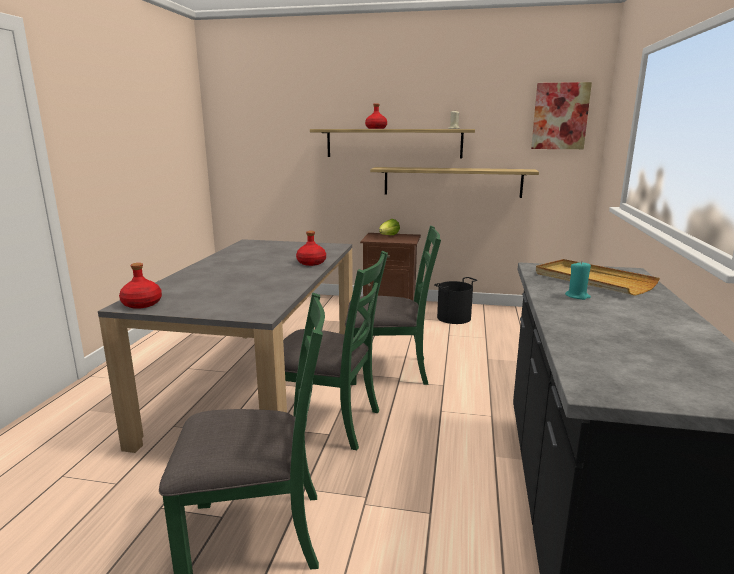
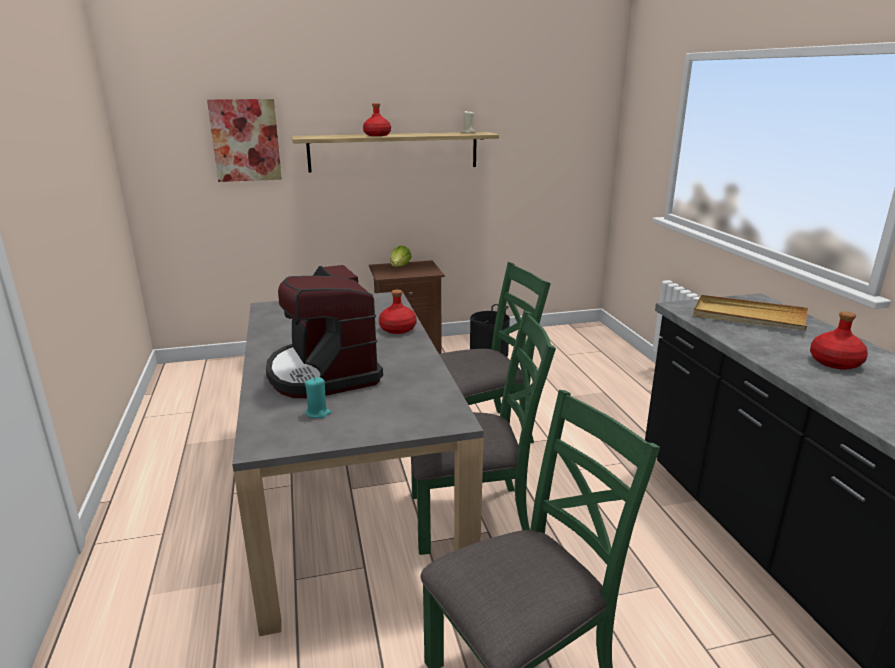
camera: 25 degrees left, 5 degrees up
(142, 304) = (279, 438): red bottle -> red bottle (834, 362)
(223, 278) = (323, 373): none -> coffee machine
(452, 182) = (465, 195): shelf -> none
(560, 116) = (576, 115): picture -> picture (245, 140)
(577, 296) = (766, 340): turquoise candle -> turquoise candle (318, 413)

